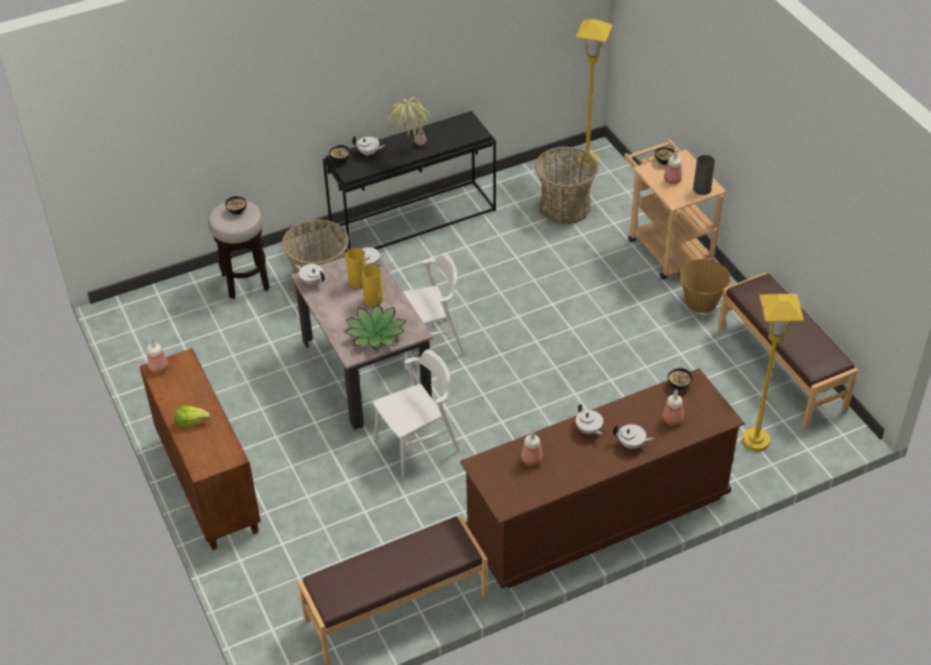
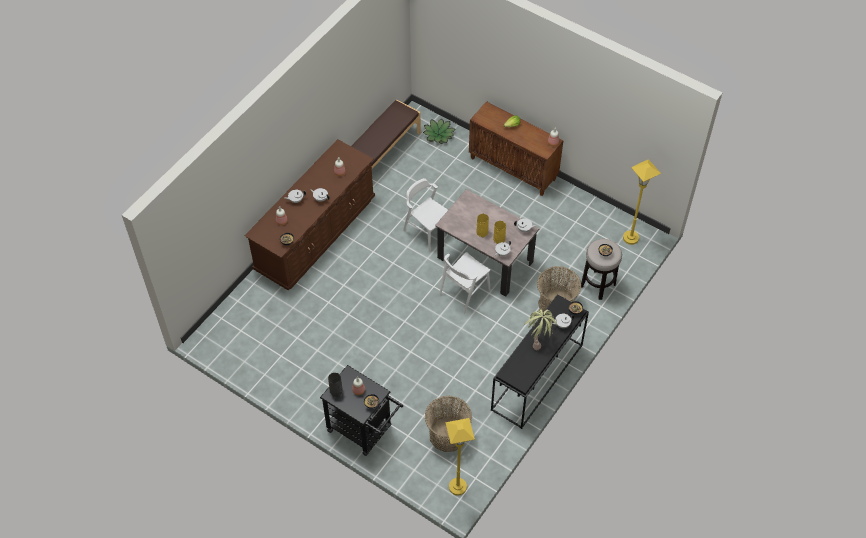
camera: 150 degrees right, 10 degrees up
(376, 334) = (465, 213): potted plant -> potted plant (438, 134)
(417, 445) = (427, 231): white chair -> white chair turned 105 degrees clockwise
(666, 246) = (364, 430): beige cart -> black cart
(700, 302) = (321, 394): basket -> none
(755, 440) = (251, 311): yellow floor lamp -> yellow floor lamp (630, 238)
(782, 367) = (254, 367): brown bench -> none

